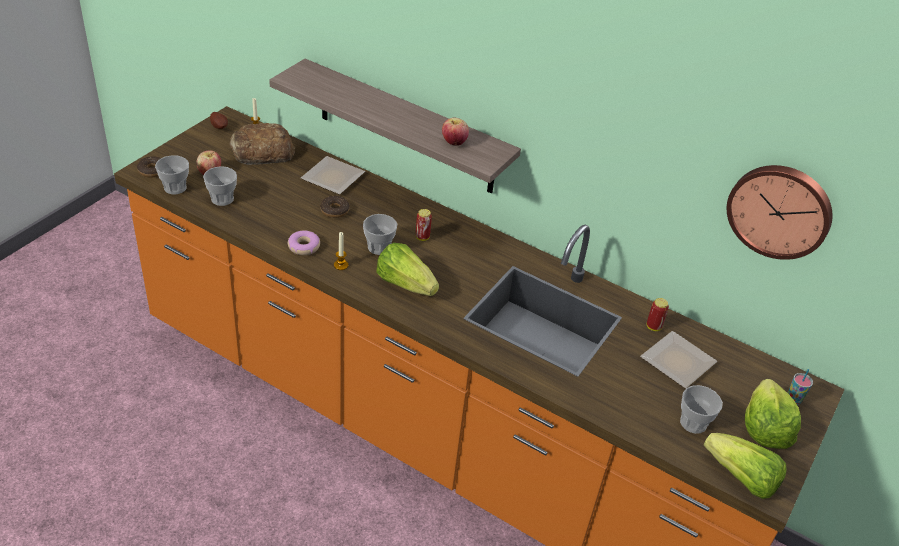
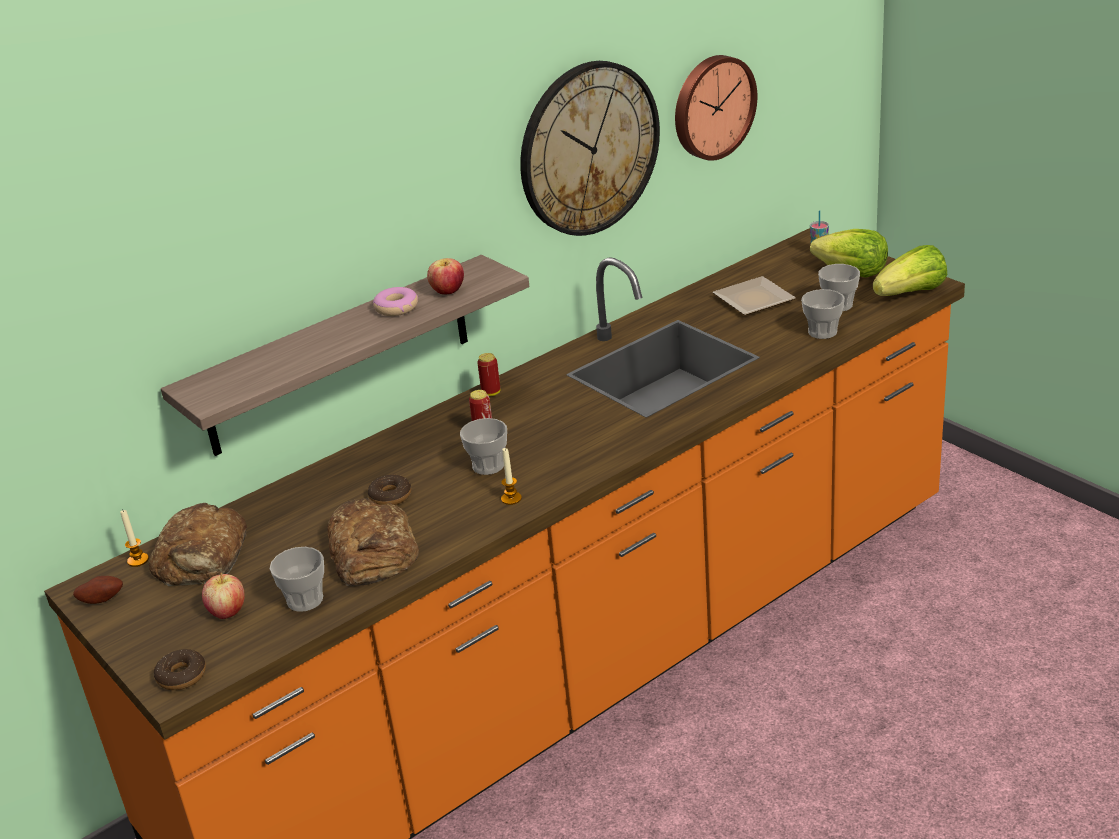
camera: 65 degrees left, 10 degrees down
(175, 188) = (246, 650): cup -> cup (822, 332)
(273, 215) = (372, 552): none -> bread
(303, 247) = (458, 527): donut -> donut (396, 308)
(333, 179) = (317, 493): plate -> none
(405, 284) = (569, 451): lettuce -> none
(637, 147) = (589, 148): none -> wall clock
(653, 327) = (698, 304): can -> can (491, 393)

